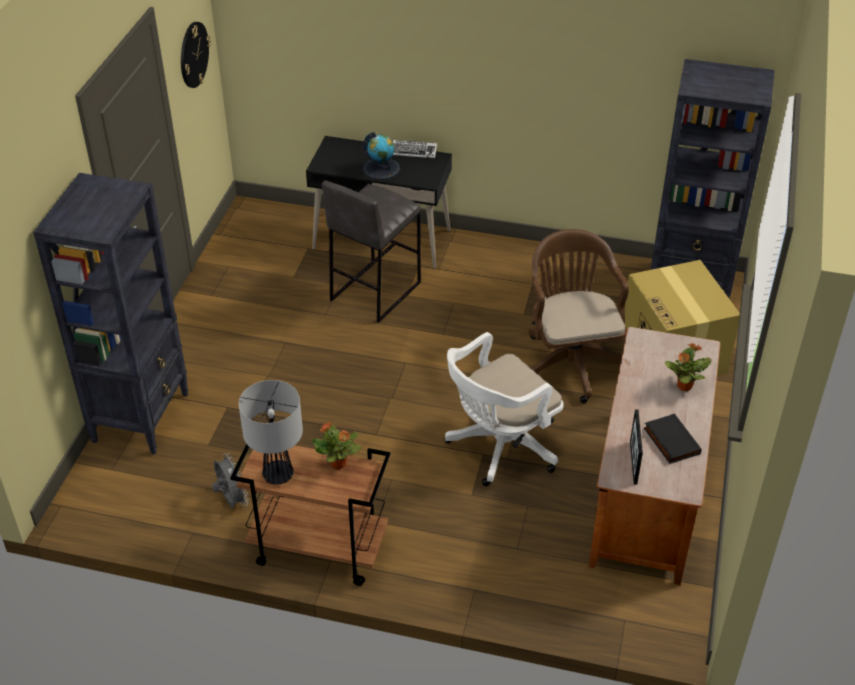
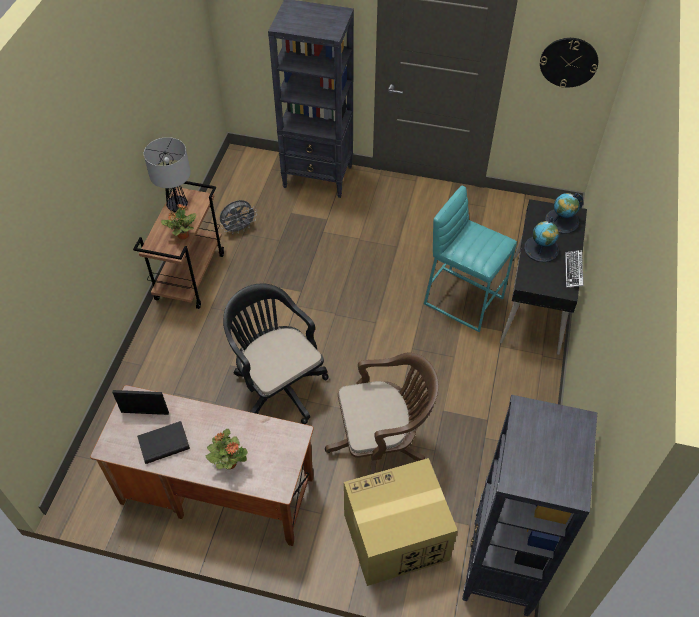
camera: 90 degrees right, 10 degrees up
(341, 152) = (562, 221): none -> globe
(374, 291) = (463, 300): grey stool -> turquoise stool
(499, 447) = (277, 385): white office chair -> black office chair

